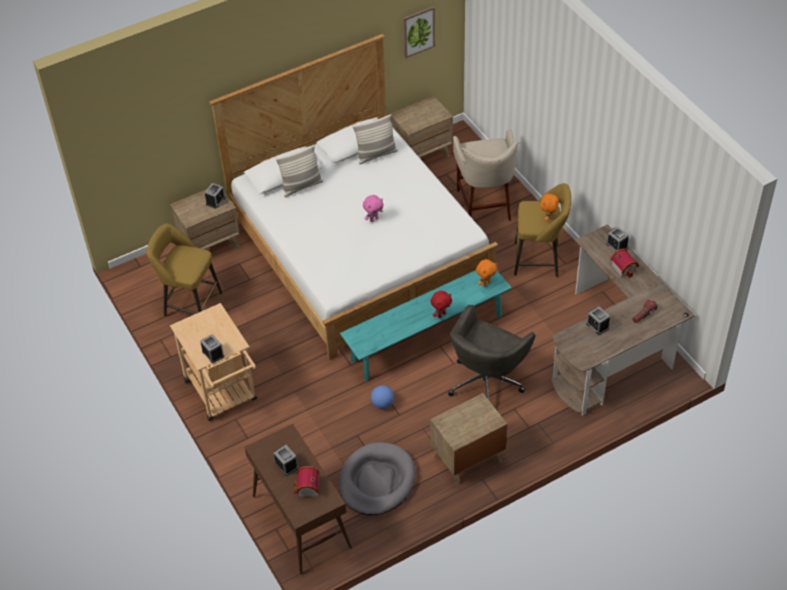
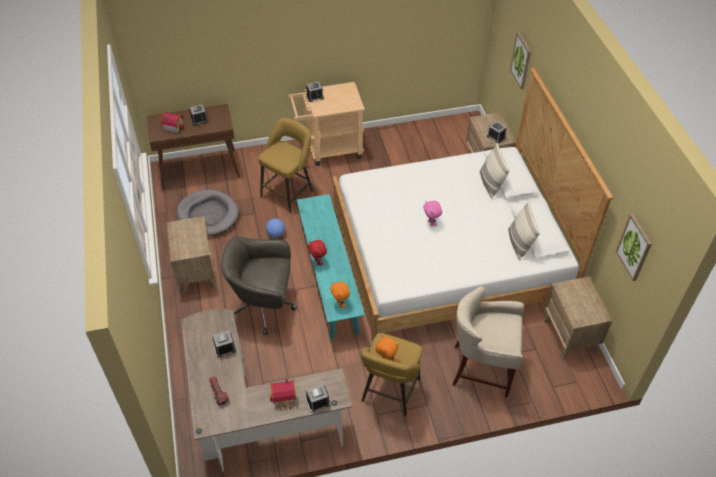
camera: 105 degrees right, 0 degrees up
(172, 129) = (521, 60): none -> picture
(190, 304) = (426, 145): yellow stool -> yellow stool (288, 192)
(487, 382) = (263, 307): grey office chair -> grey office chair turned 45 degrees counterclockwise

